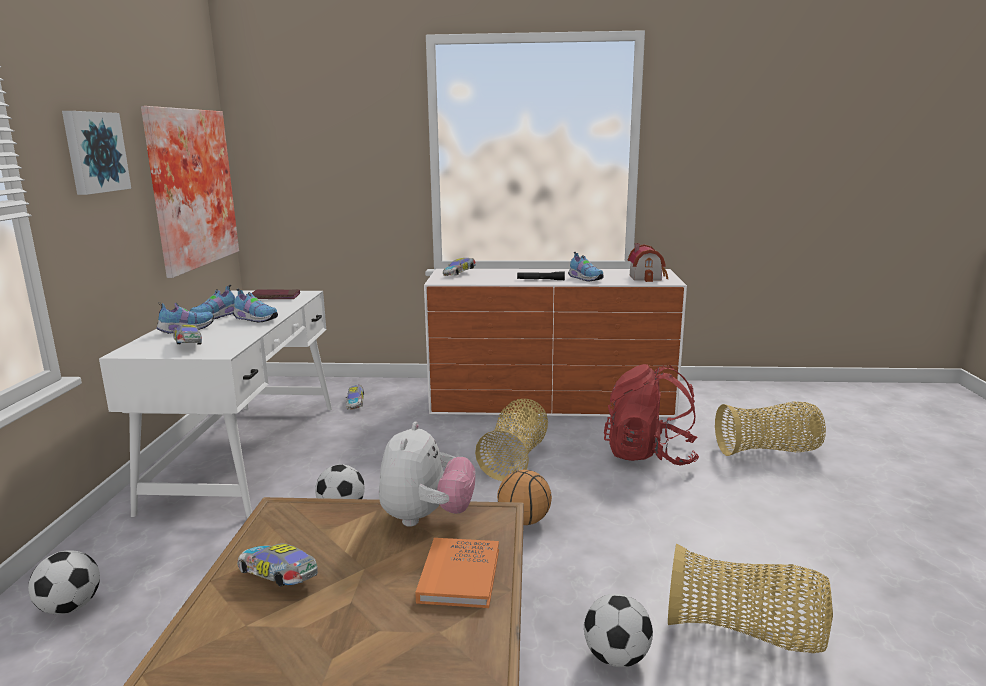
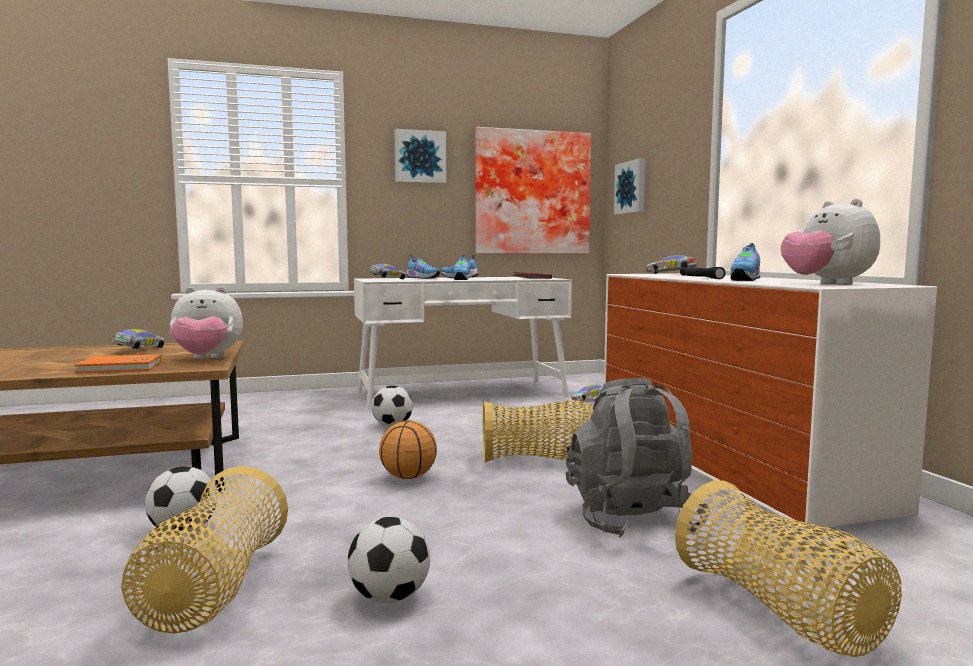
camera: 70 degrees right, 10 degrees down
(70, 607) = (259, 401): football -> football (389, 597)
(294, 179) = (631, 187): none -> picture
(647, 277) = (827, 284): toy house -> plush toy
(649, 455) = (632, 520): red backpack -> grey backpack

